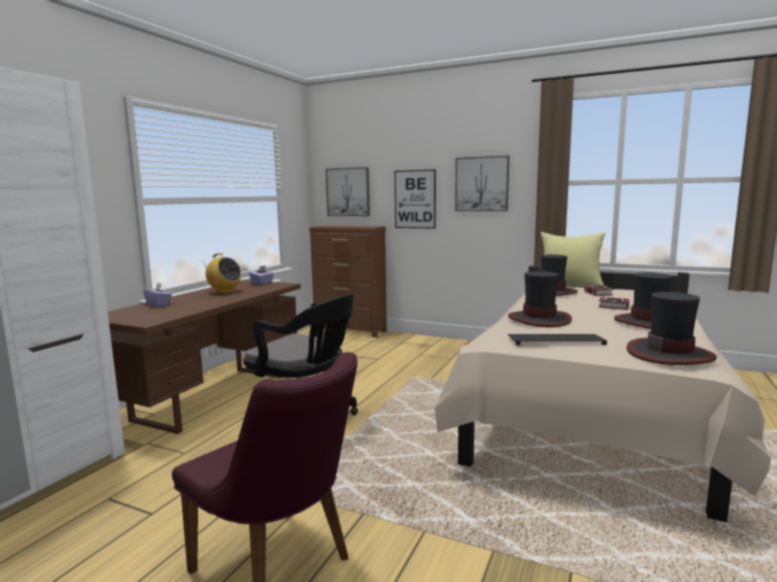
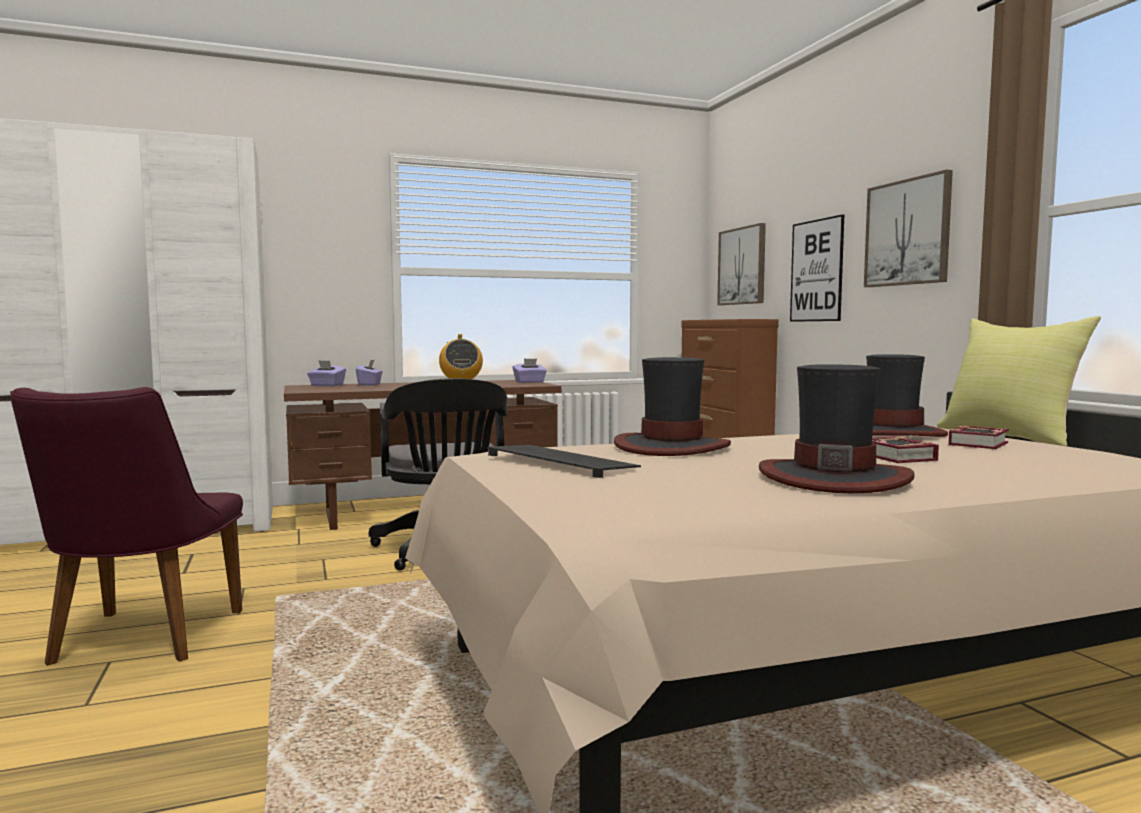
camera: 45 degrees right, 5 degrees down
(126, 312) = (326, 385): none -> purple tissue box
(669, 354) = (629, 503): hat -> none

